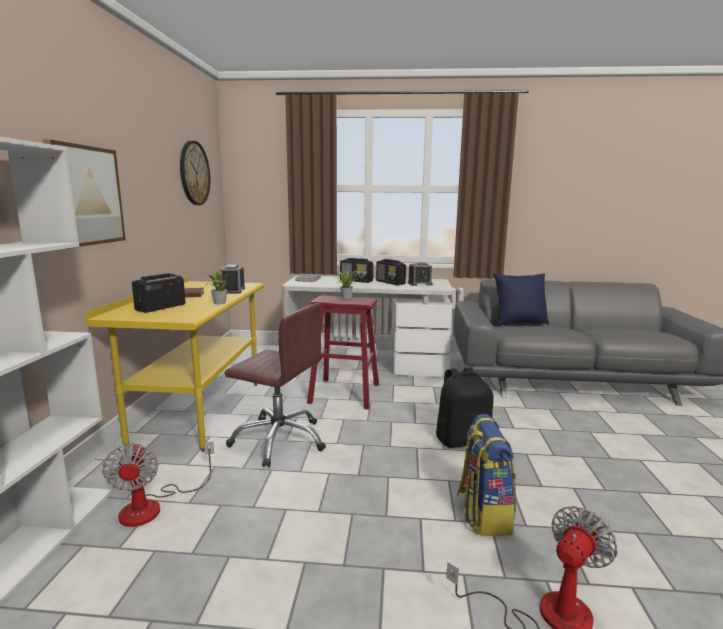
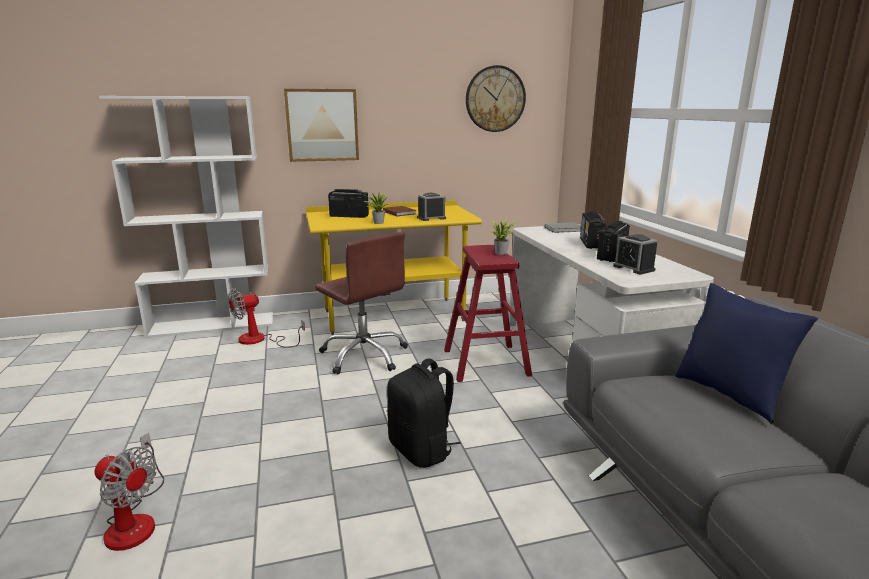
camera: 70 degrees right, 5 degrees up
(279, 440) = (364, 355): brown office chair -> brown office chair turned 45 degrees counterclockwise
(483, 514) = (272, 477): backpack -> none

